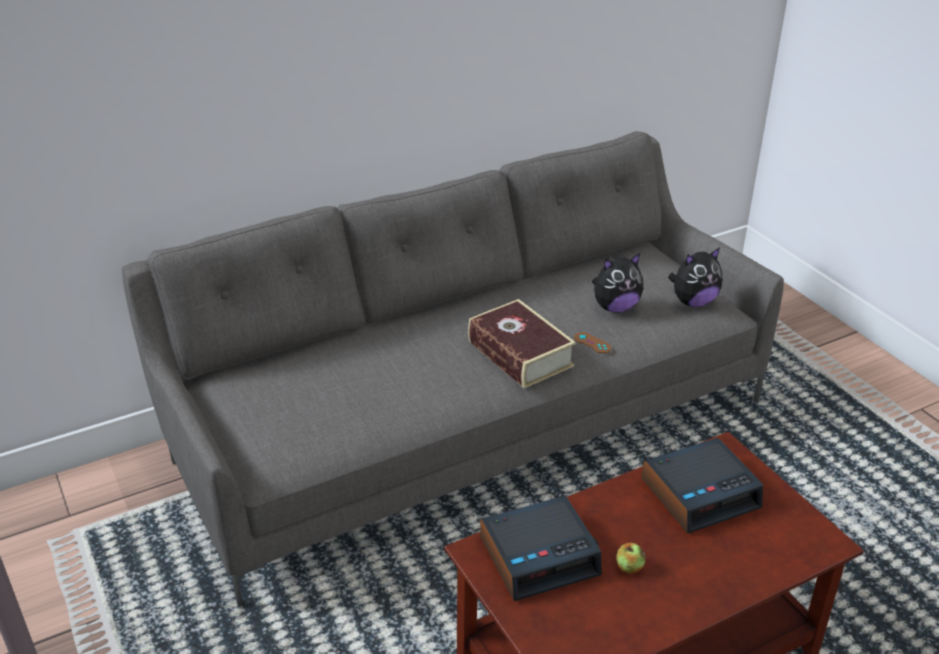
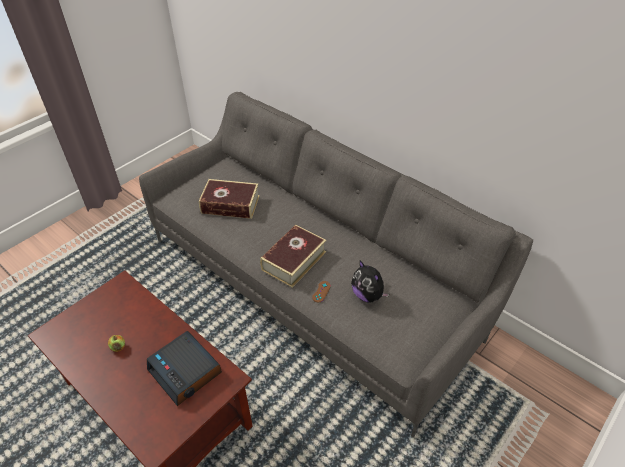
camera: 70 degrees right, 10 degrees up
(346, 394) = (230, 204): none -> book
(540, 555) = (122, 307): alarm clock -> none
(693, 302) = (400, 337): plush toy -> none

